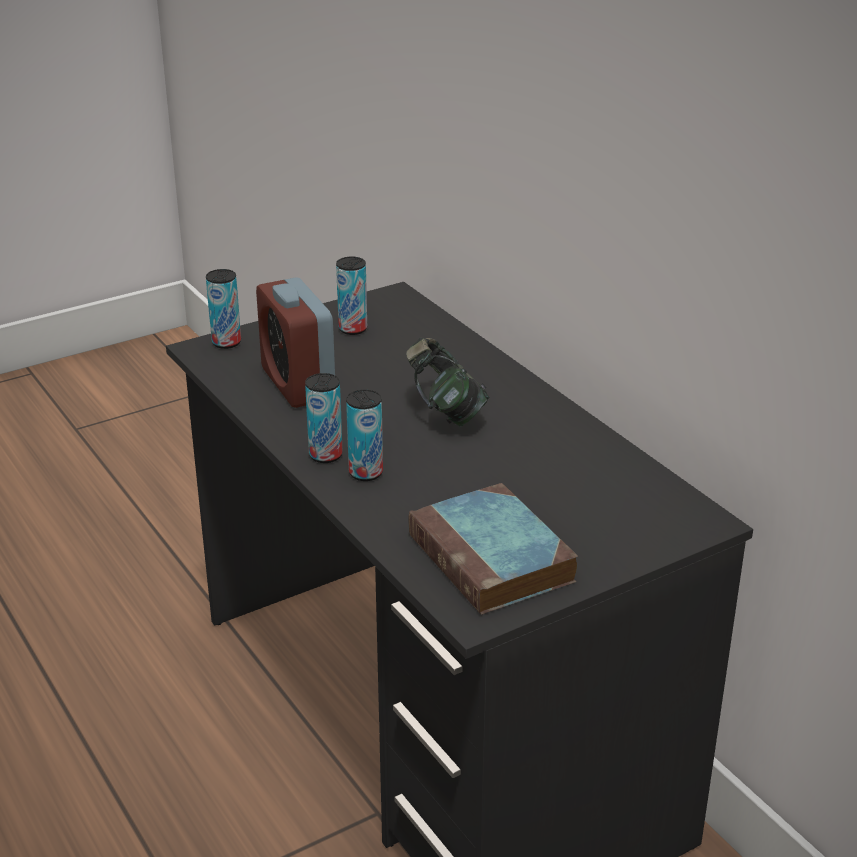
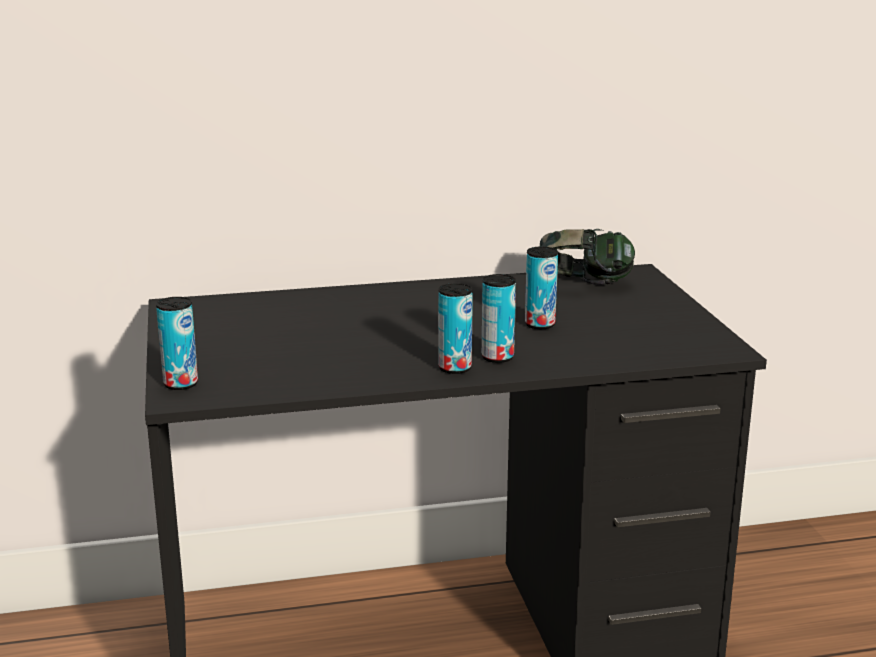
camera: 70 degrees left, 10 degrees down
(298, 384) = (309, 363): alarm clock -> none
(353, 329) = (223, 329): can -> can (540, 324)
(445, 412) = (419, 317): headphones -> headphones (584, 285)
(494, 560) = (655, 334): book -> none

